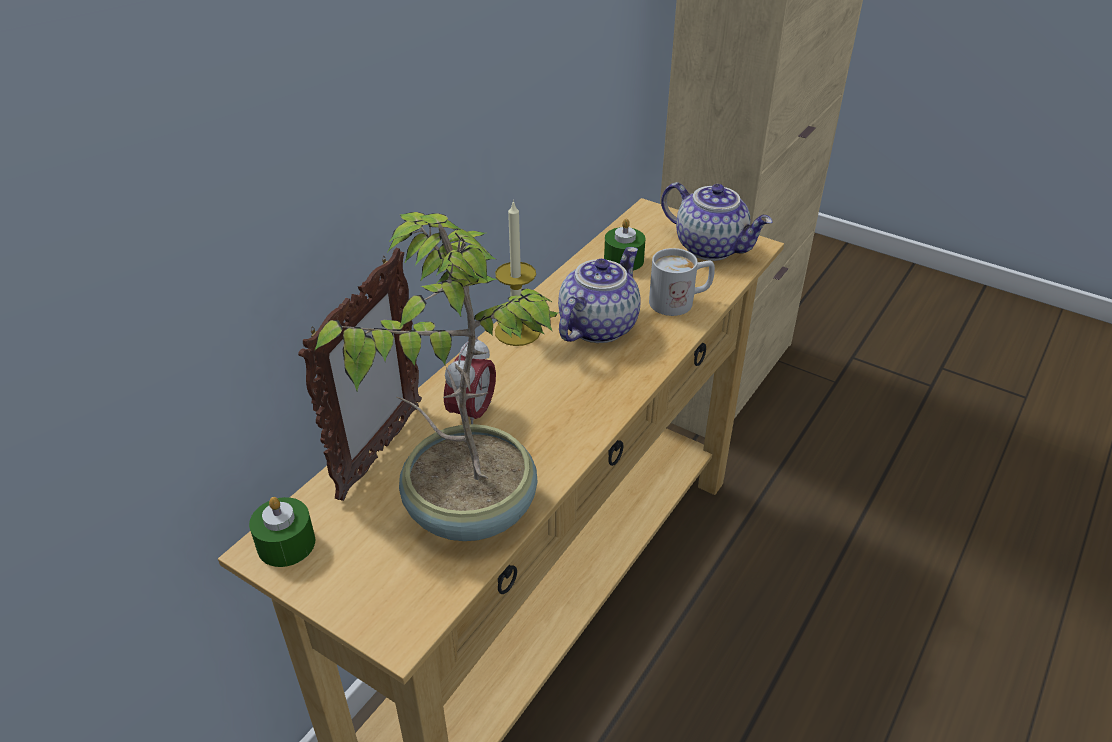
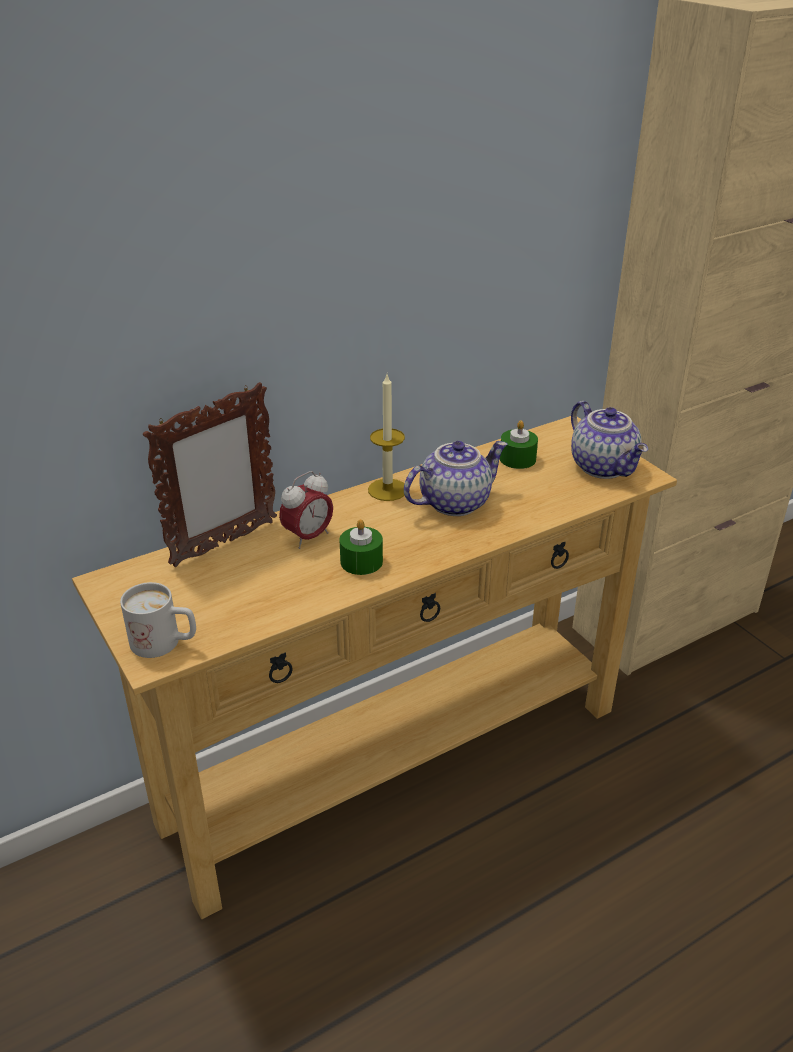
camera: 25 degrees right, 5 degrees down
(286, 544) = (119, 582): green candle -> green candle (361, 561)
(468, 508) = (256, 599): potted plant -> none
(680, 301) = (540, 502): white mug -> white mug (165, 643)

